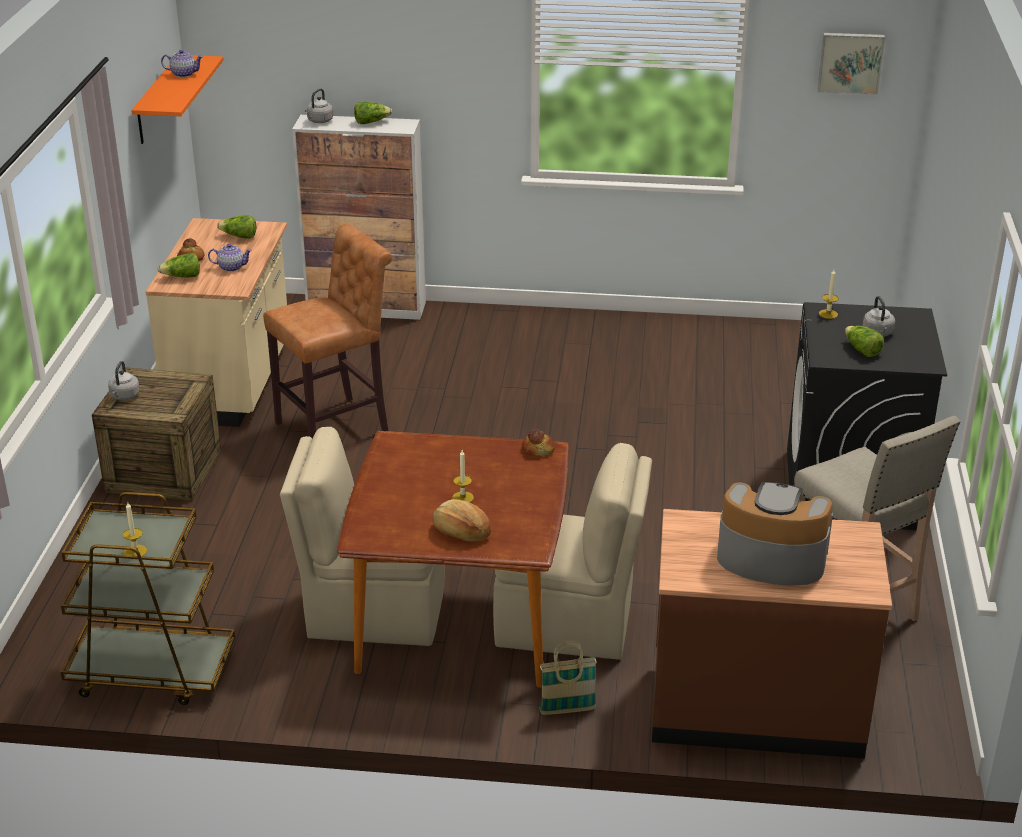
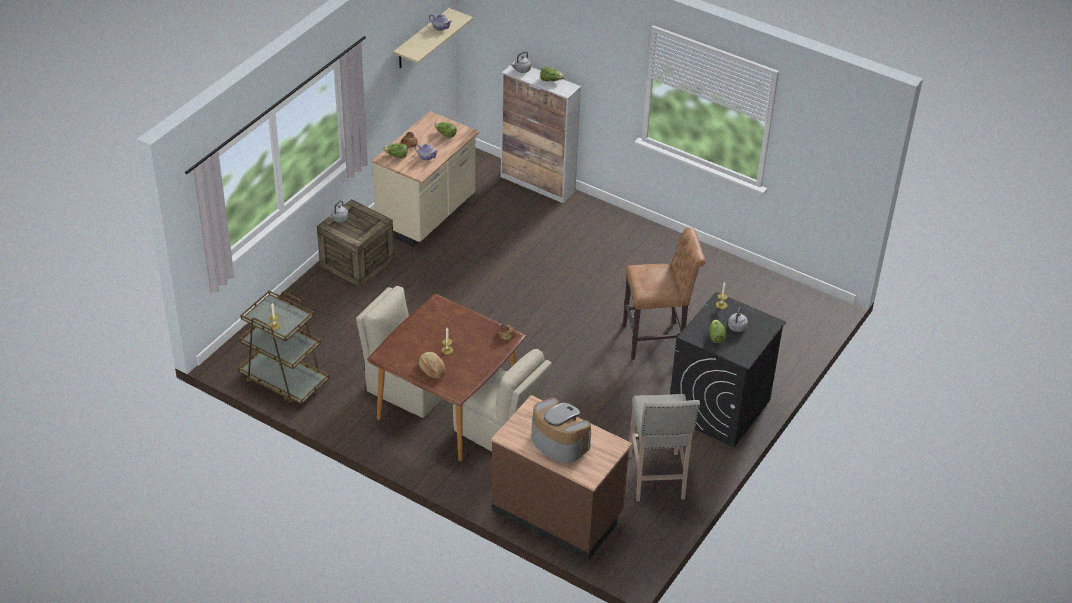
camera: 25 degrees right, 10 degrees up
(157, 100) = (421, 39): orange shelf -> beige shelf
(337, 426) = (465, 264): brown stool -> brown stool (658, 340)
(567, 710) = (464, 478): basket -> none
(850, 62) = (834, 138): picture -> none

